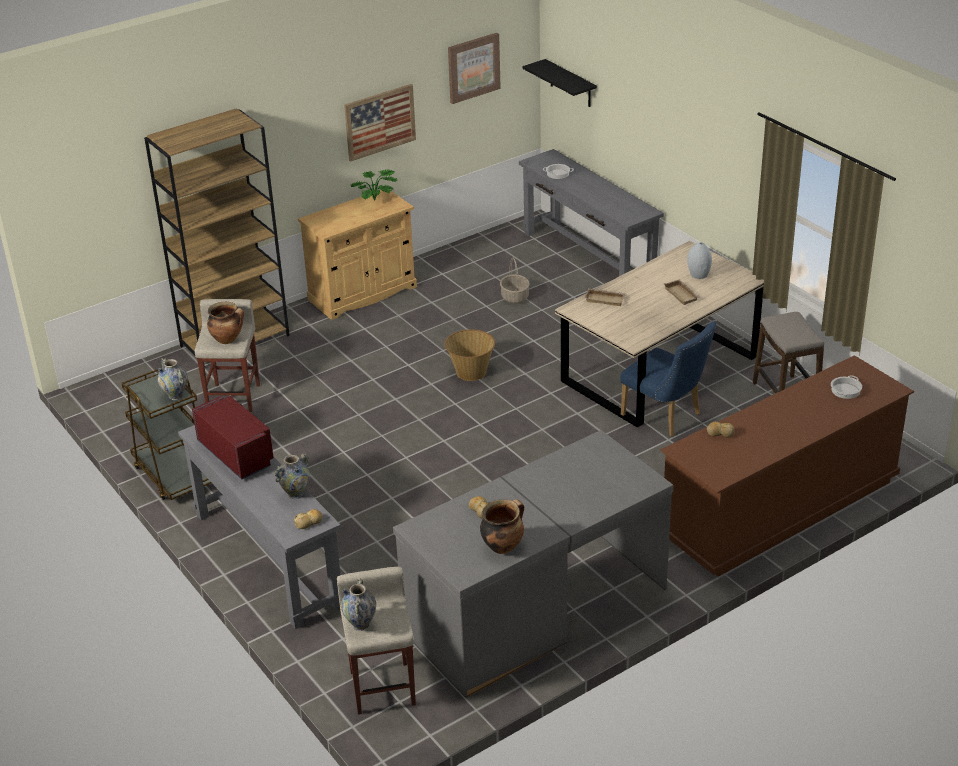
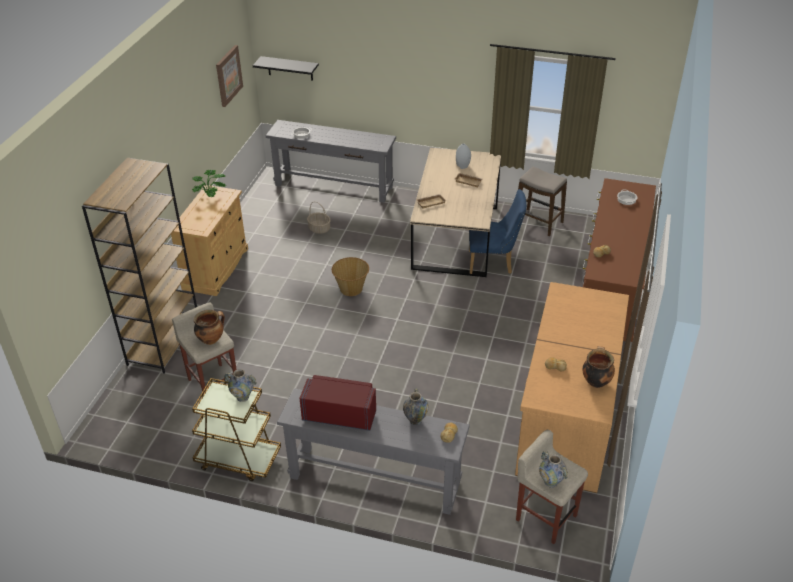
camera: 40 degrees left, 5 degrees up
(380, 122) = (193, 136): picture -> none
(535, 609) = (566, 415): grey desk -> brown desk

